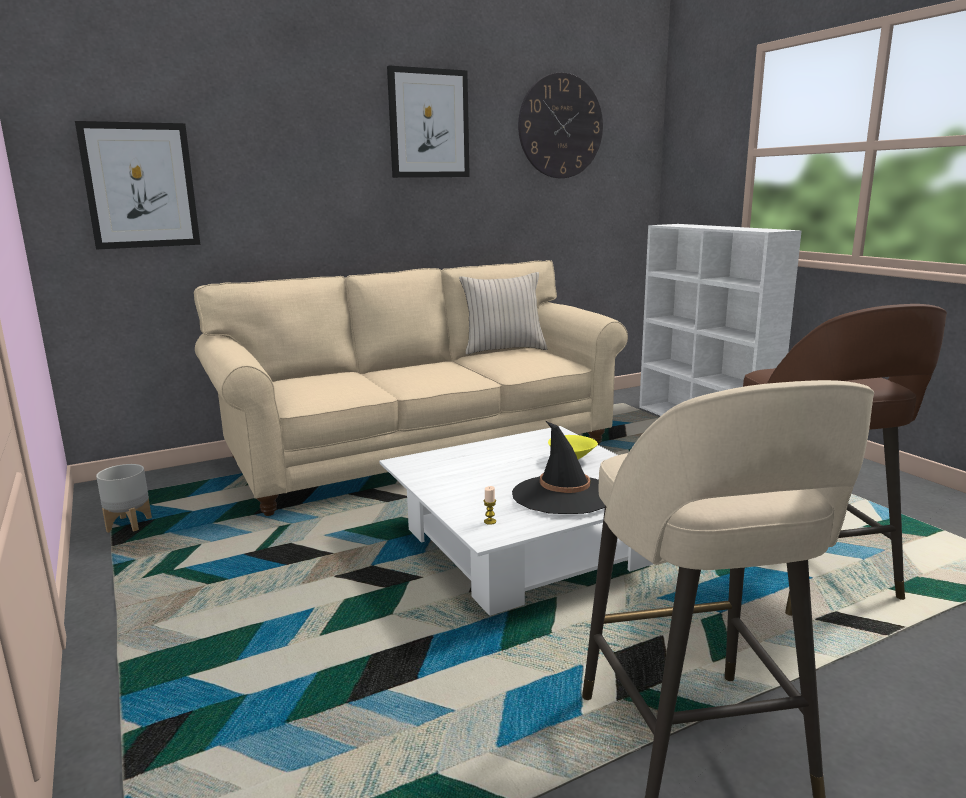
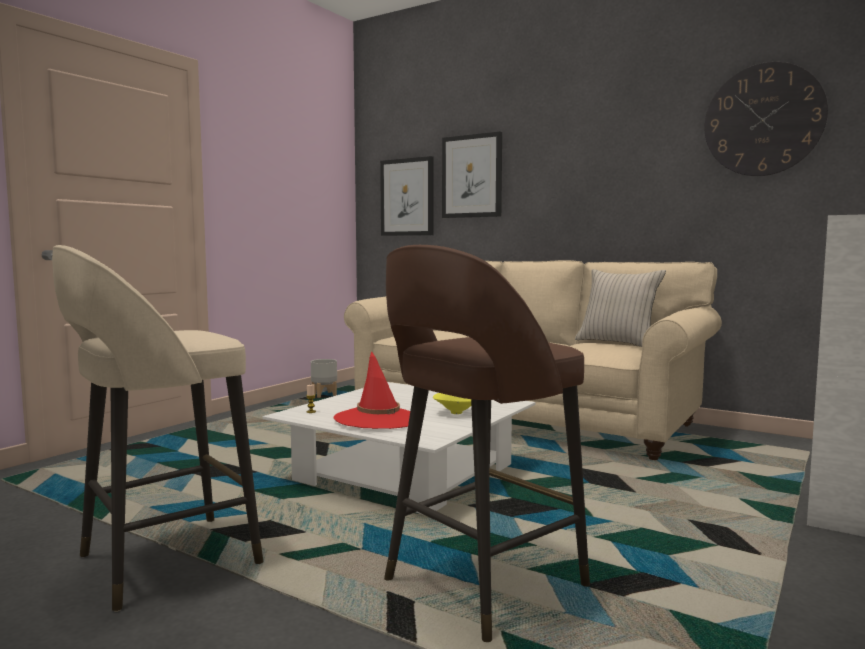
camera: 60 degrees right, 10 degrees down
(428, 124) = (606, 136): picture -> picture (472, 176)
(564, 495) = (378, 419): black hat -> red hat

